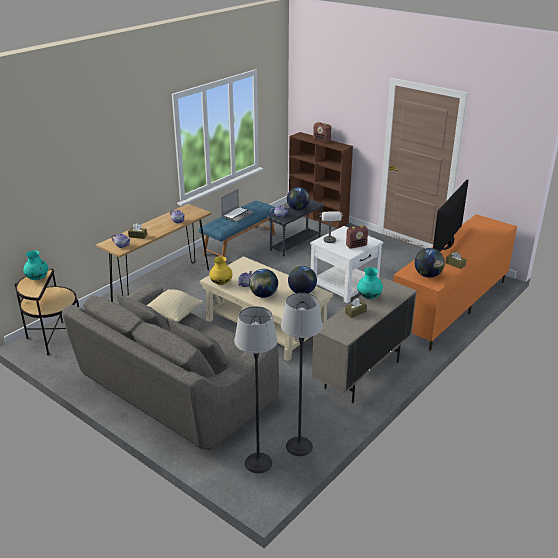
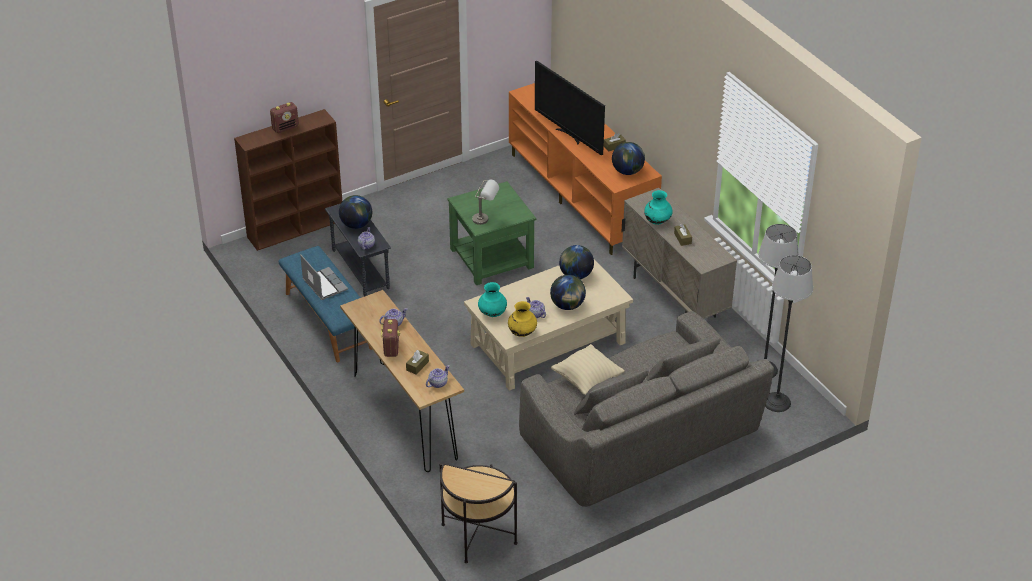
camera: 70 degrees left, 10 degrees up
(37, 278) = (462, 479): turquoise vase -> turquoise vase (492, 313)
(344, 285) = (492, 258): white side table -> green side table
(356, 246) = (506, 203): radio -> radio (391, 348)

